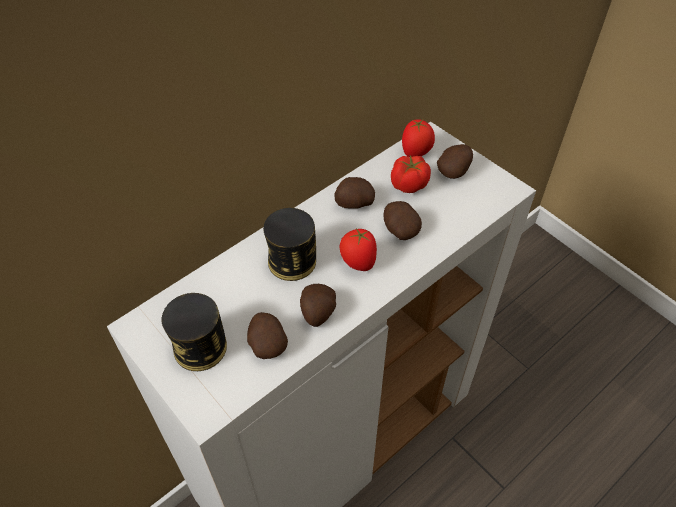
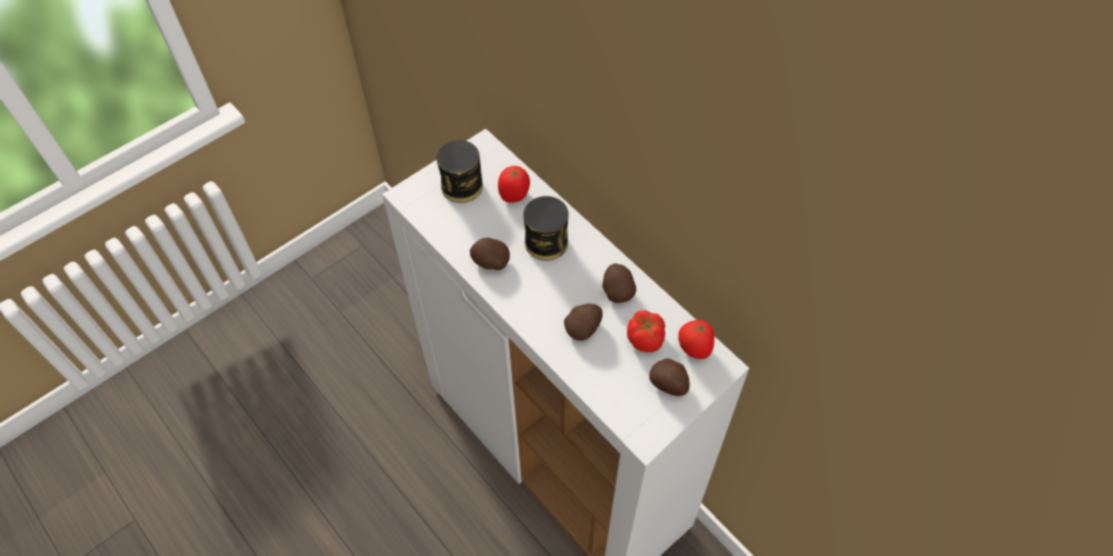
camera: 90 degrees right, 5 degrees up
(267, 343) = (462, 228): potato -> none
(358, 263) = (543, 292): tomato -> tomato (514, 195)

